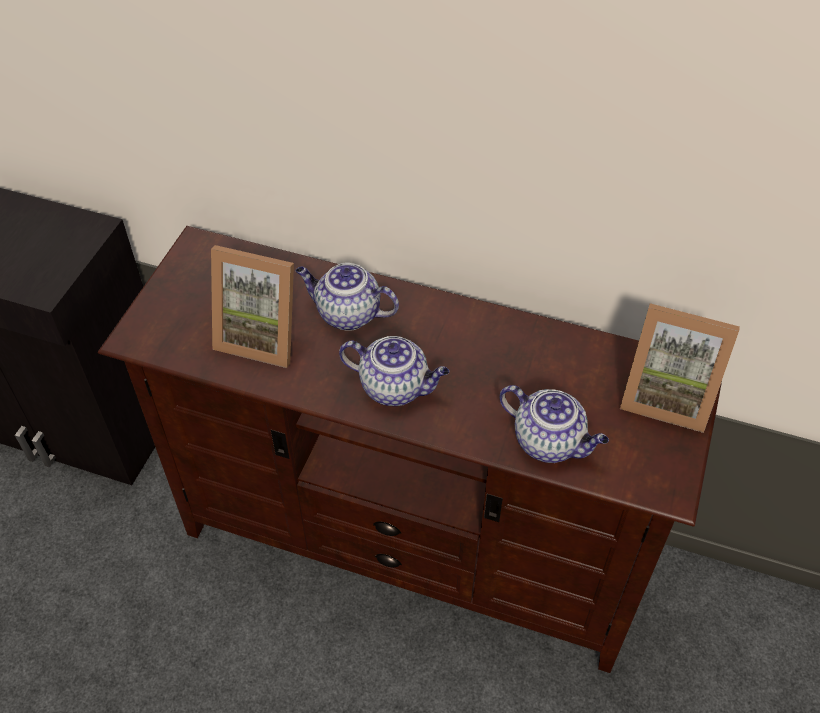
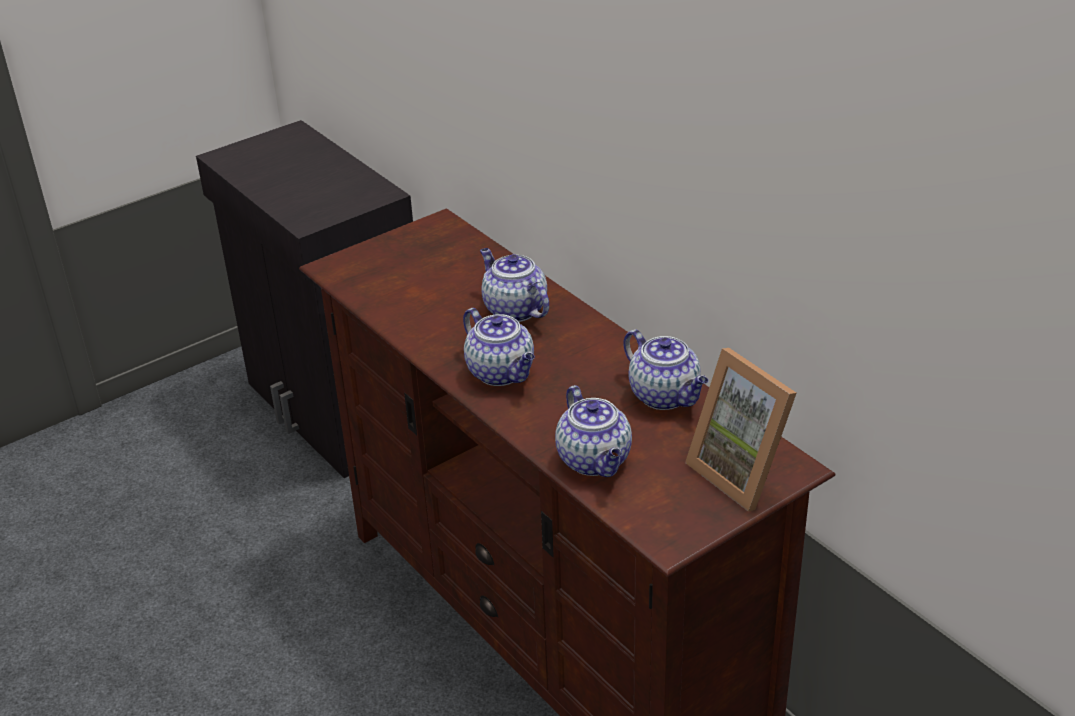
camera: 35 degrees right, 15 degrees down
(262, 335) = (430, 299): picture frame -> none
(547, 348) = (666, 396): none -> teapot

